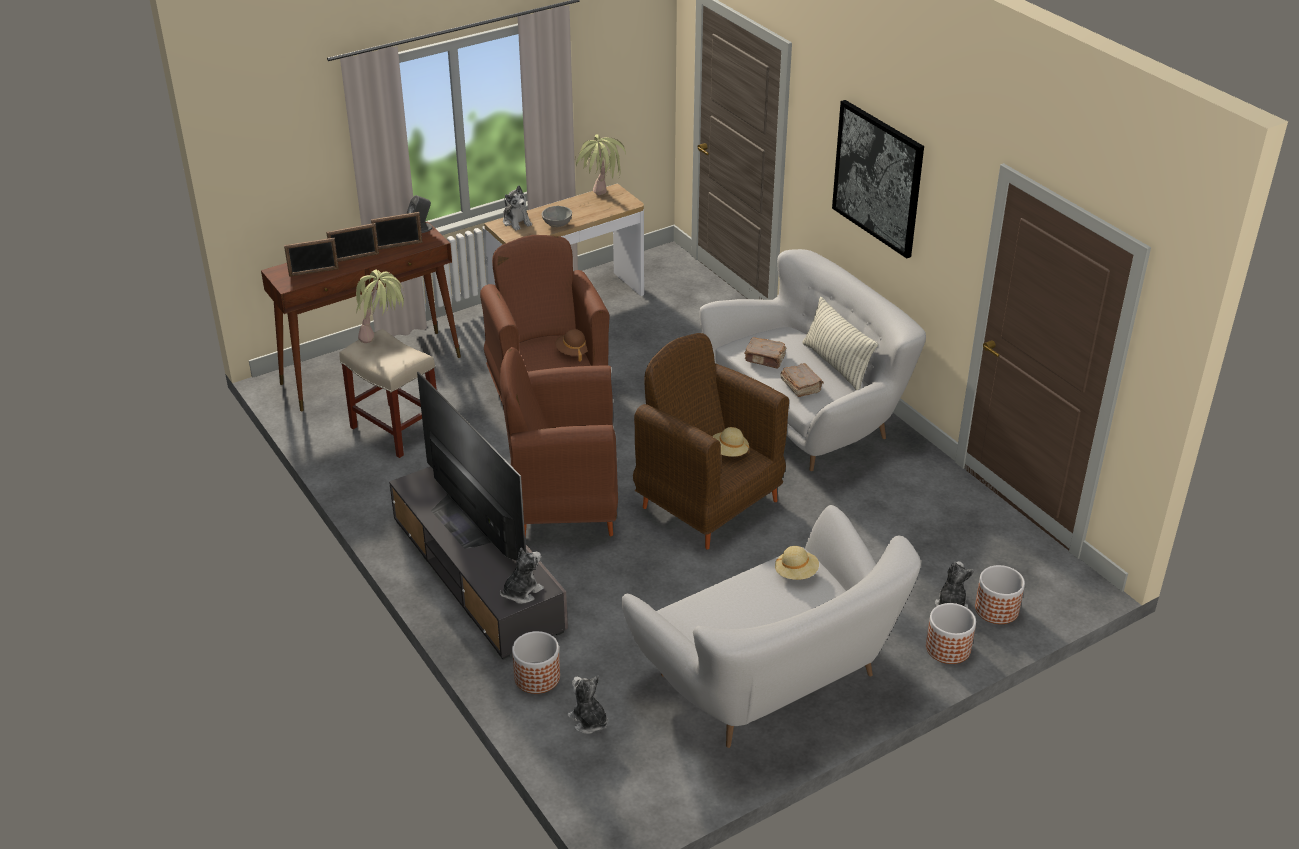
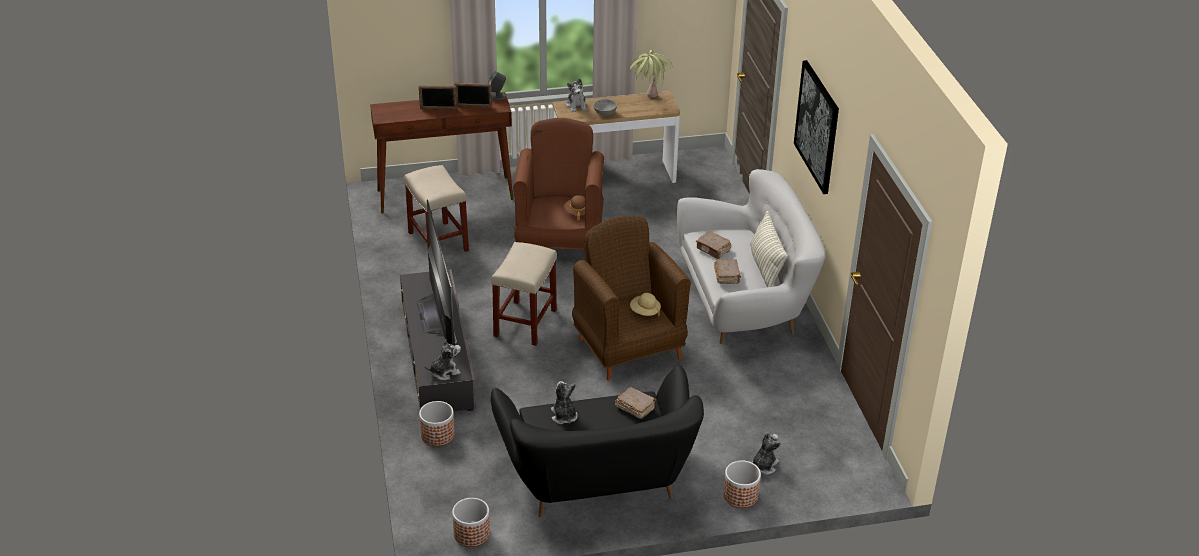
camera: 20 degrees right, 0 degrees up
(314, 272) = (404, 113): picture frame -> none
(384, 342) = (437, 174): potted plant -> none
(564, 503) = (525, 322): brown armchair -> beige stool
(588, 721) = (455, 473): plush toy -> plush toy (564, 416)
(771, 678) = (598, 480): white sofa -> black sofa
(796, 573) = (634, 408): beige hat -> brown book
(996, 610) = (796, 479): planter -> planter (471, 534)

